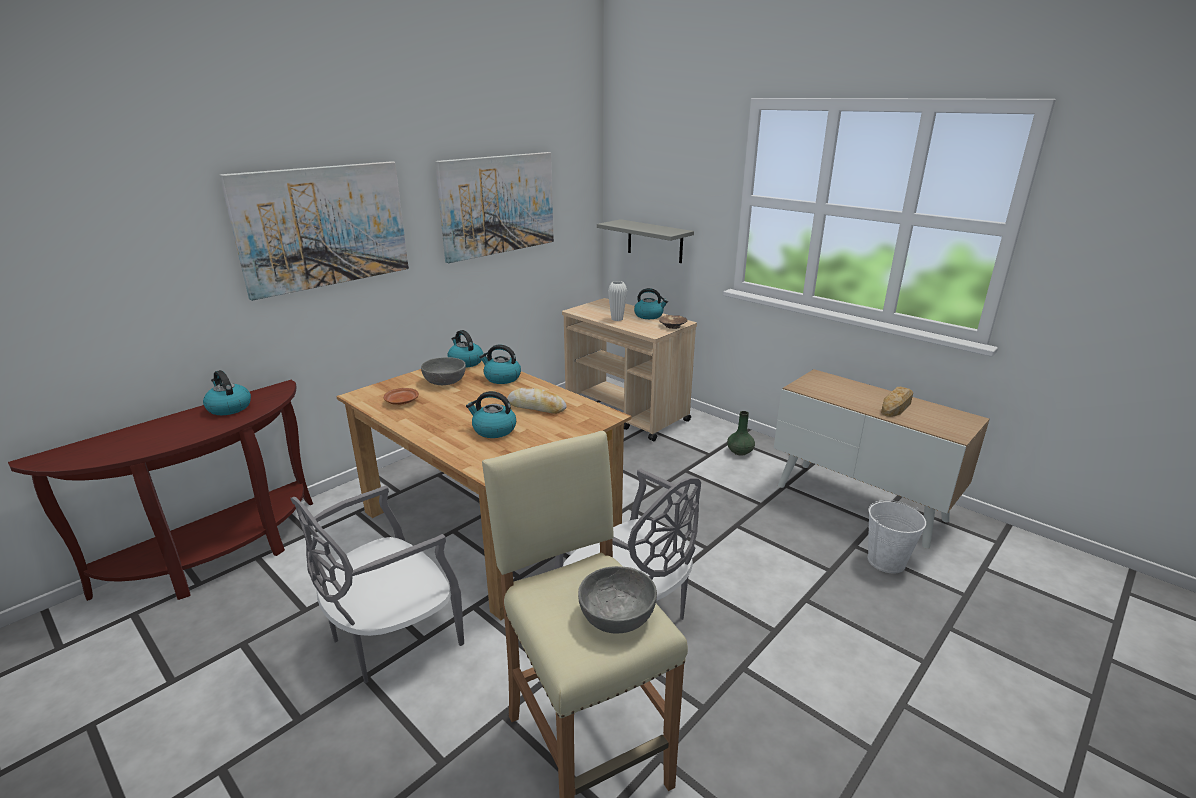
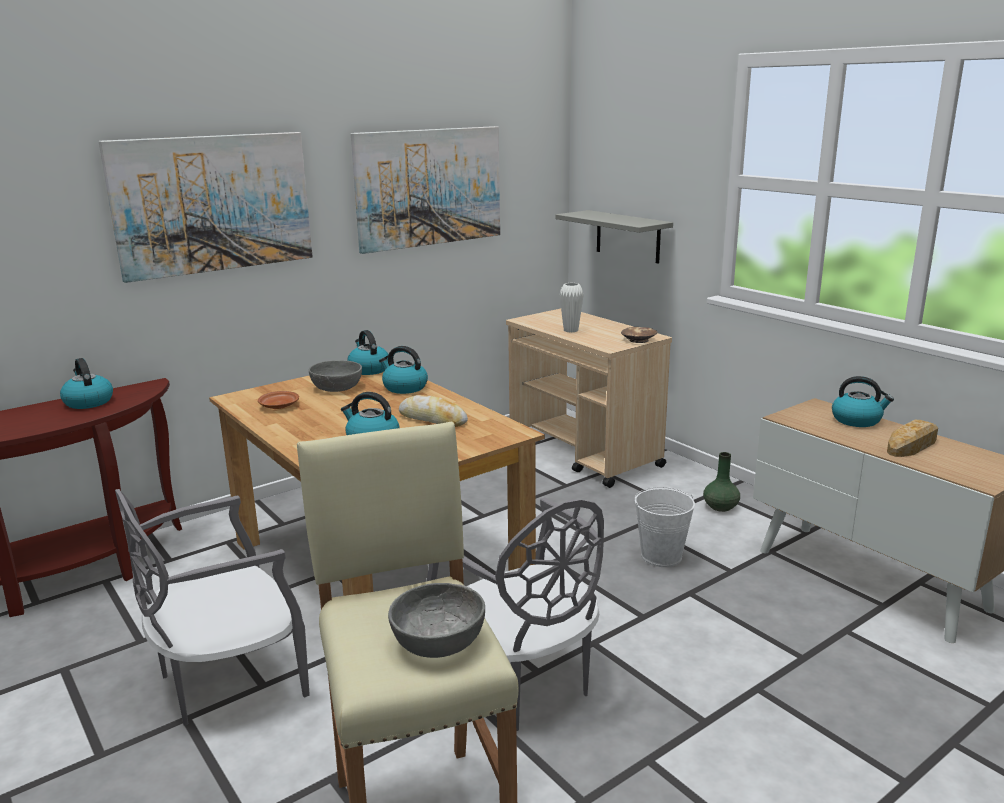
camera: 10 degrees right, 5 degrees down
(649, 315) = (613, 328): kettle -> kettle (857, 420)
(886, 561) = (886, 654): white bucket -> white bucket (661, 556)

